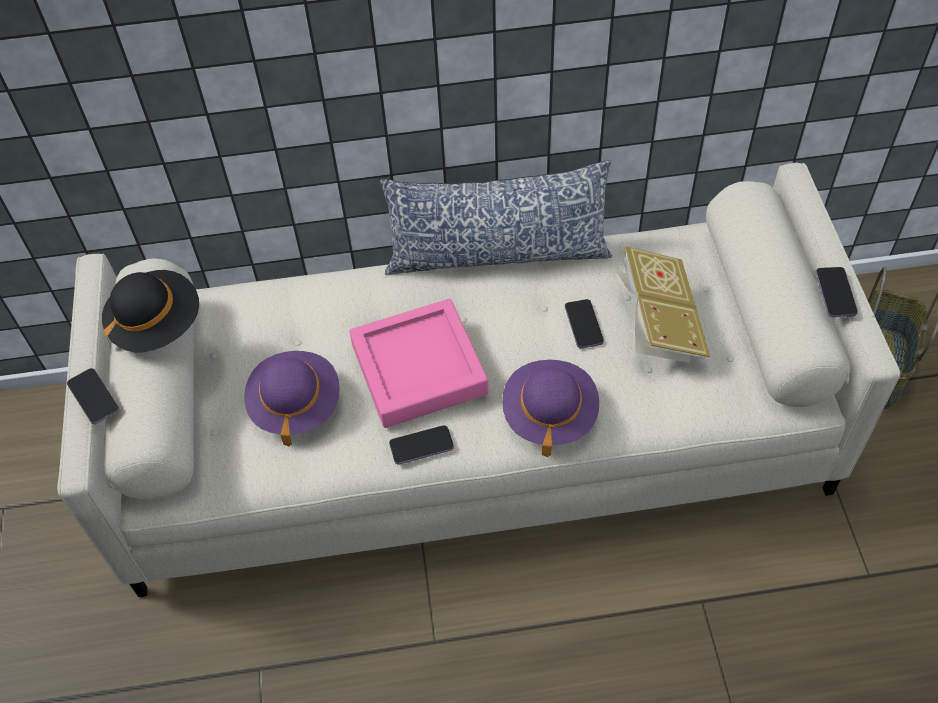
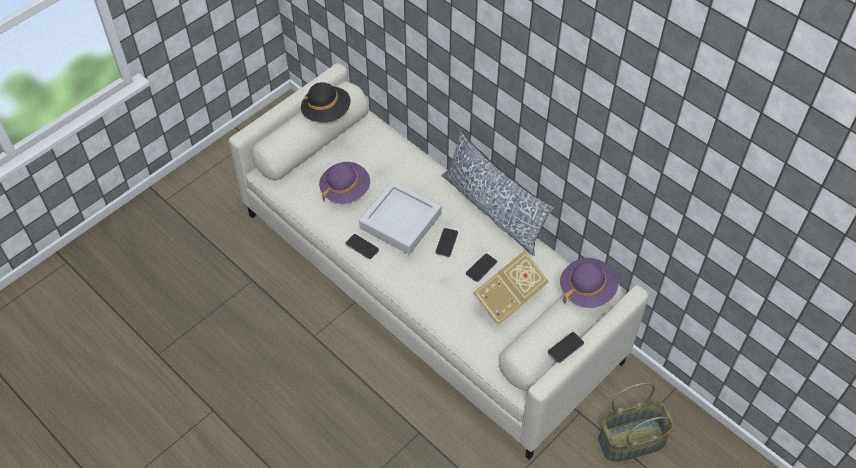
camera: 50 degrees right, 0 degrees up
(93, 397) = (275, 117): phone -> phone (446, 243)
(419, 369) = (400, 221): pink tray -> grey tray
(549, 414) = (419, 284): purple hat -> purple hat (587, 290)

